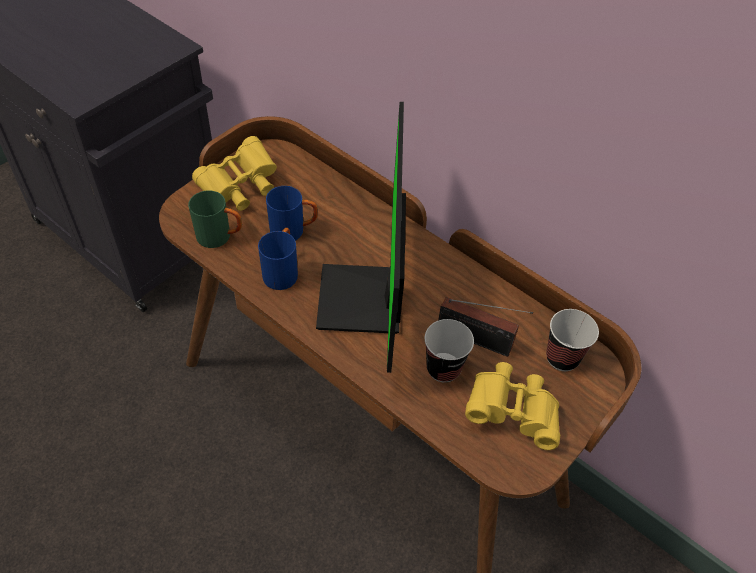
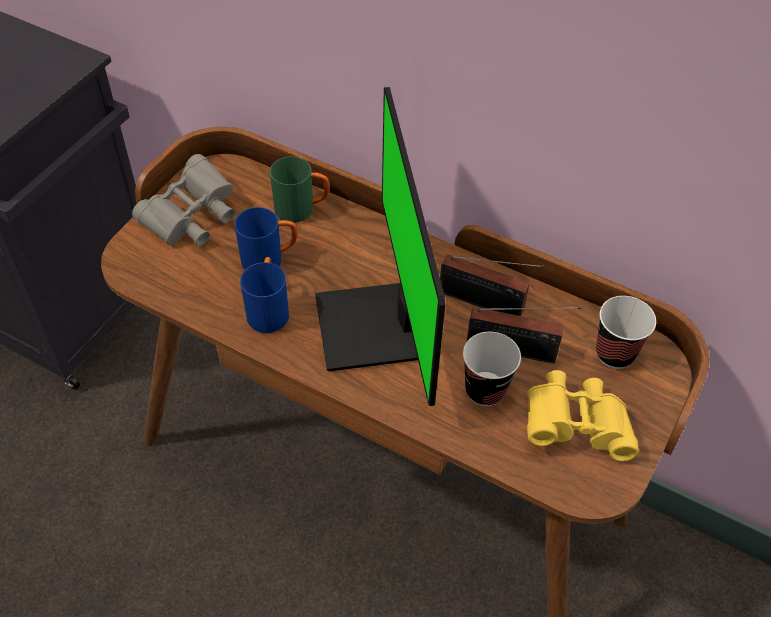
camera: 10 degrees left, 0 degrees up
(220, 237) = (183, 281): green mug -> green mug (302, 209)
(240, 188) = (192, 219): yellow binoculars -> grey binoculars
(462, 297) = (485, 304): none -> radio

